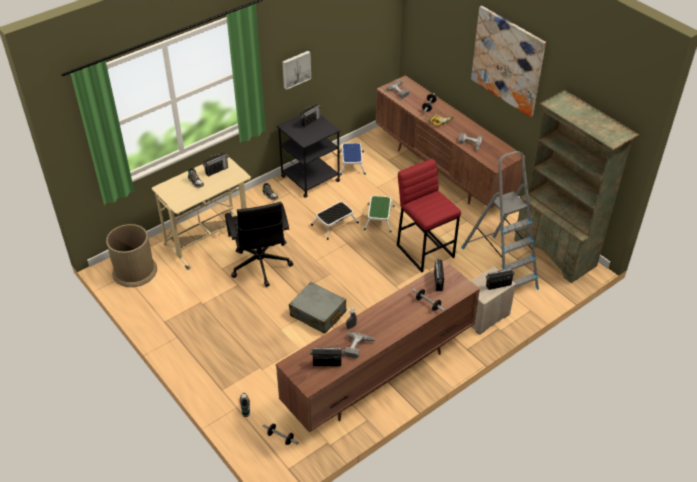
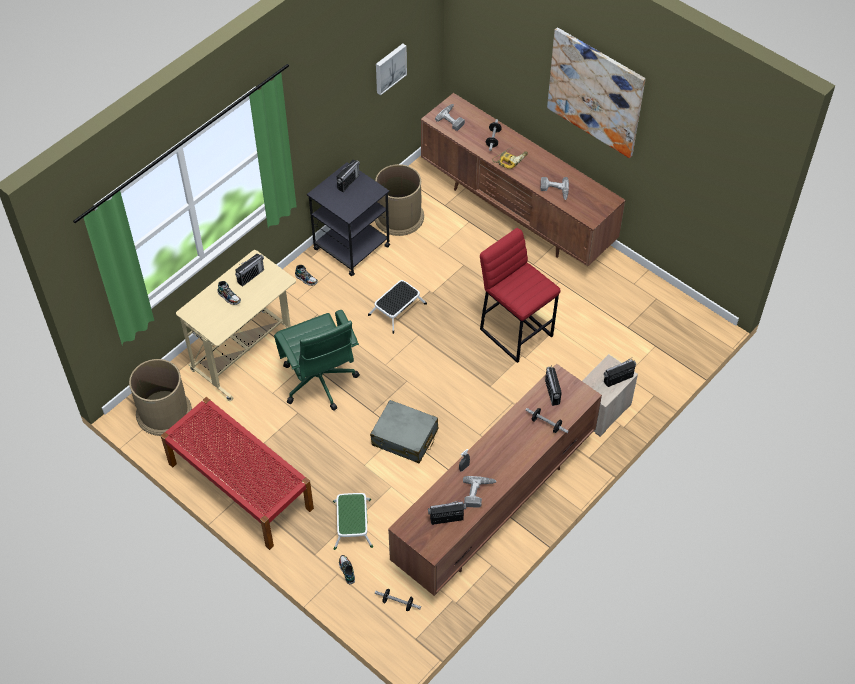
camera: 10 degrees left, 10 degrees up
(177, 331) = (240, 486): none -> red bench
(261, 267) = (320, 384): black office chair -> green office chair
(295, 69) = (325, 124): picture -> picture (389, 68)
(351, 163) = (399, 216): blue step ladder -> brown trash can
(379, 218) = (451, 293): green step ladder -> green step ladder (353, 524)
(499, 268) = (609, 343): grey step ladder -> none
(555, 252) = (672, 312): green bookcase -> none

